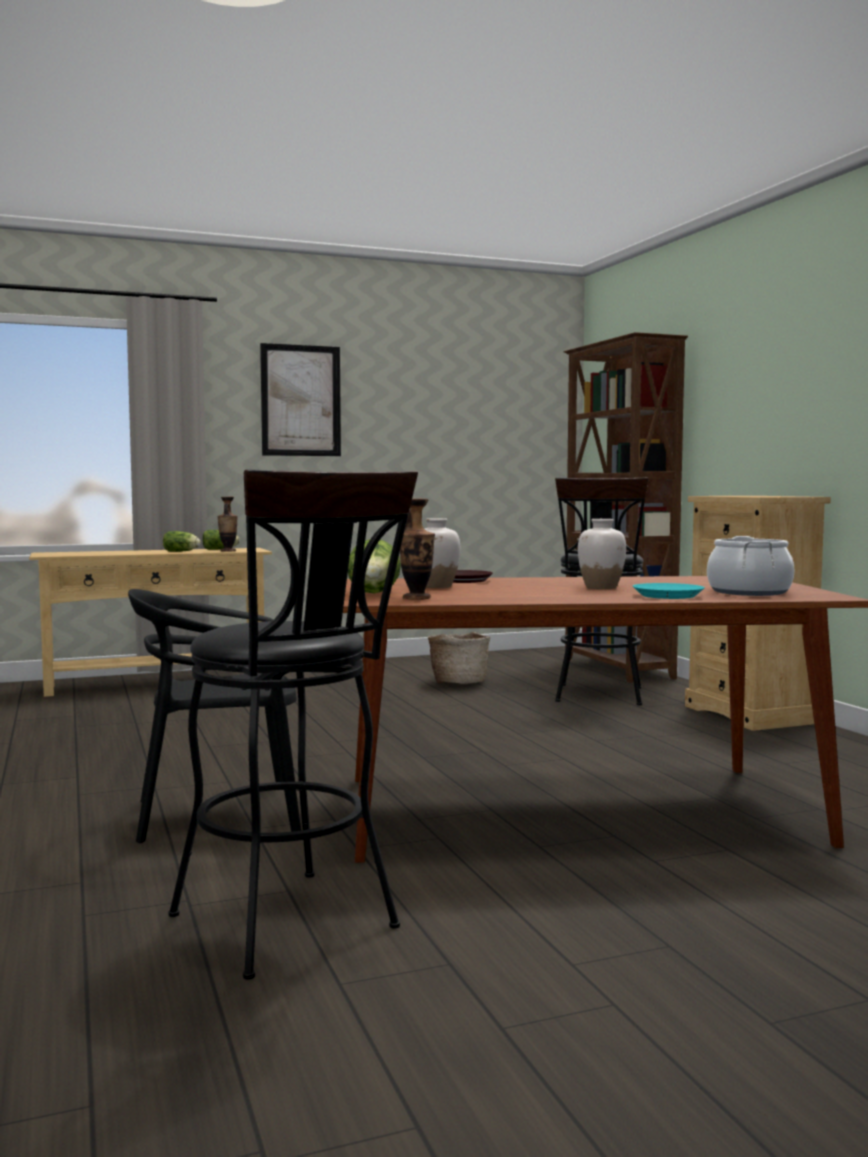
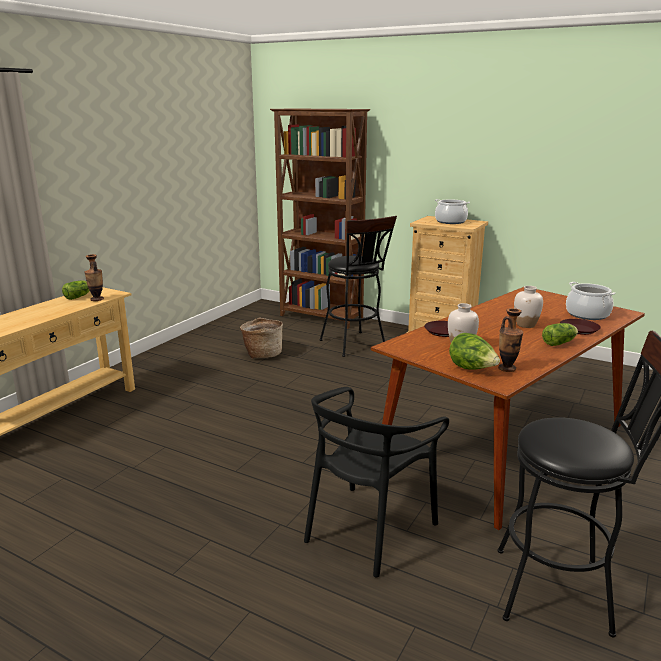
camera: 40 degrees left, 15 degrees up
(182, 551) = (63, 308): lettuce -> lettuce (560, 343)
(301, 400) = (97, 156): picture -> none
(667, 596) = (578, 329): turquoise plate -> brown plate
(759, 496) = (450, 222): none -> cooking pot

